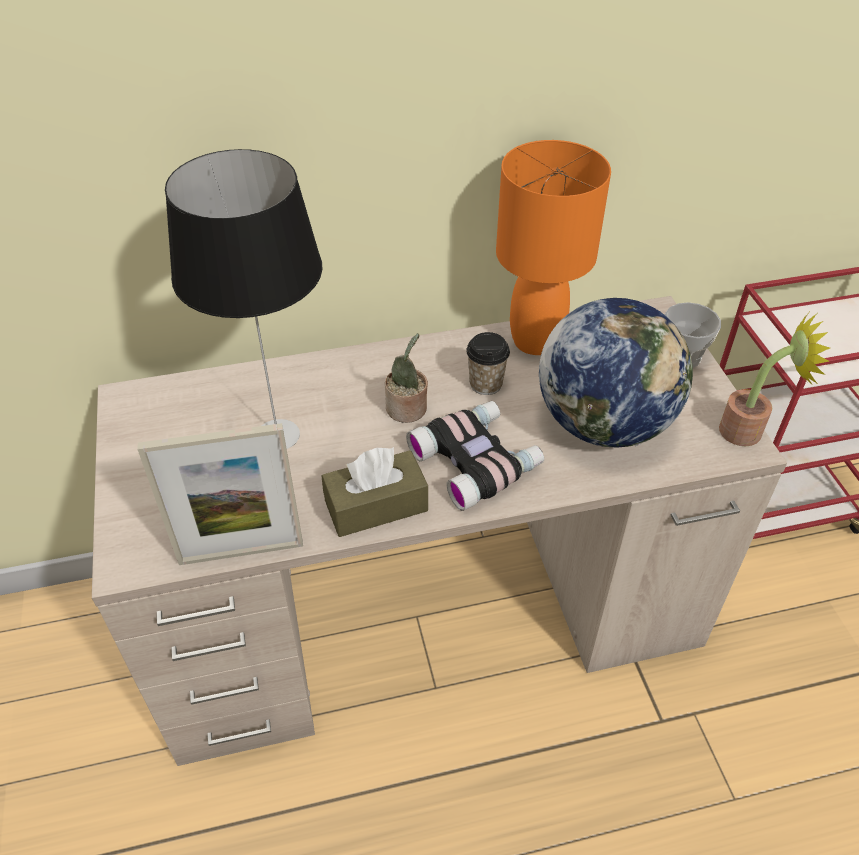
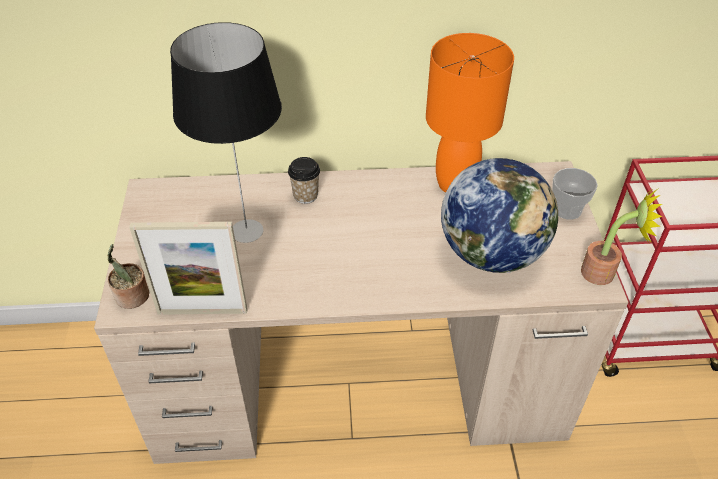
camera: 10 degrees right, 0 degrees up
(376, 506) = (305, 291): brown tissue box -> none
(407, 410) = (345, 224): potted plant -> potted plant (132, 297)
(477, 460) = (388, 268): binoculars -> none
(486, 384) = (409, 212): cup -> cup (305, 195)

